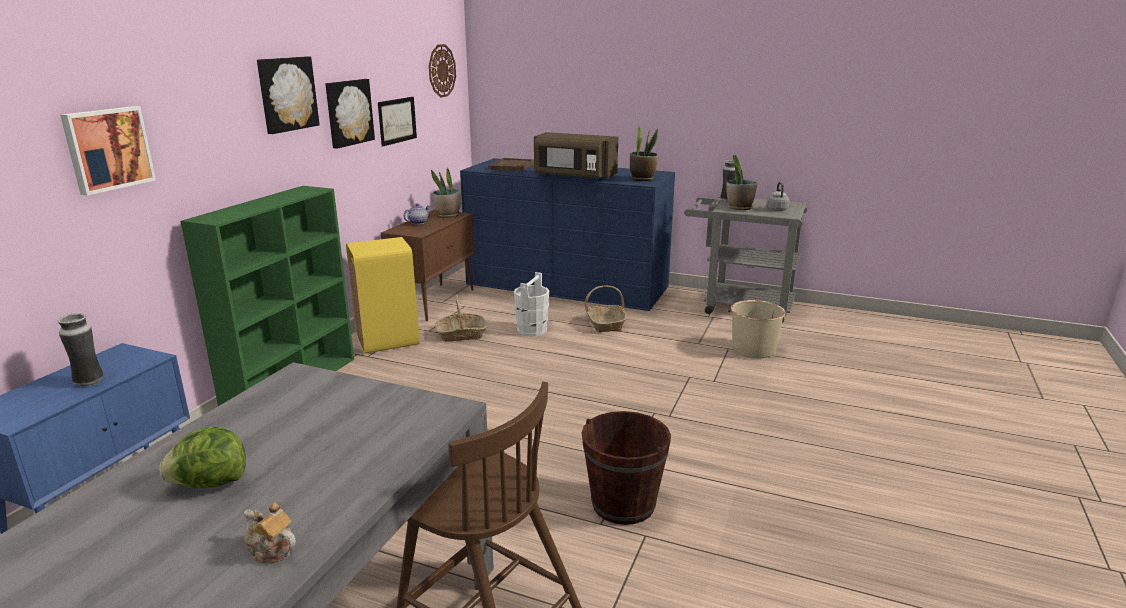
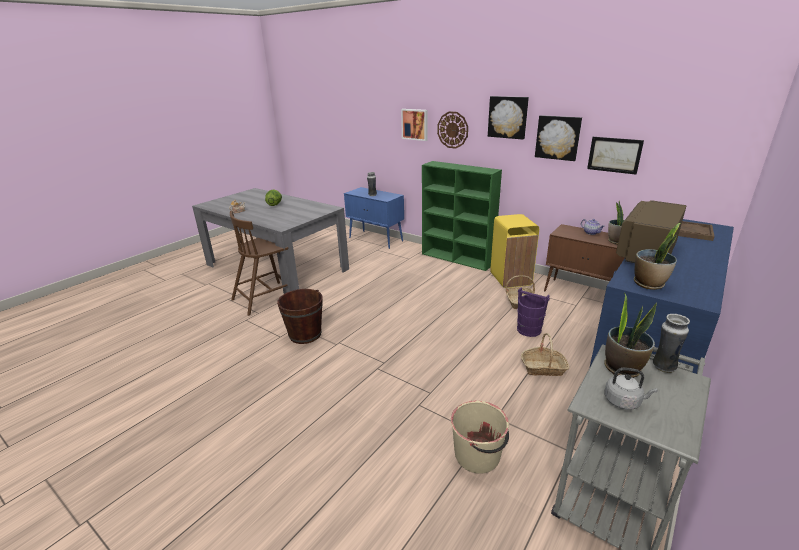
camera: 105 degrees right, 5 degrees up
(441, 70) = (708, 124): wall clock -> wall clock (452, 130)
(532, 330) = (529, 330): white bucket -> purple bucket

